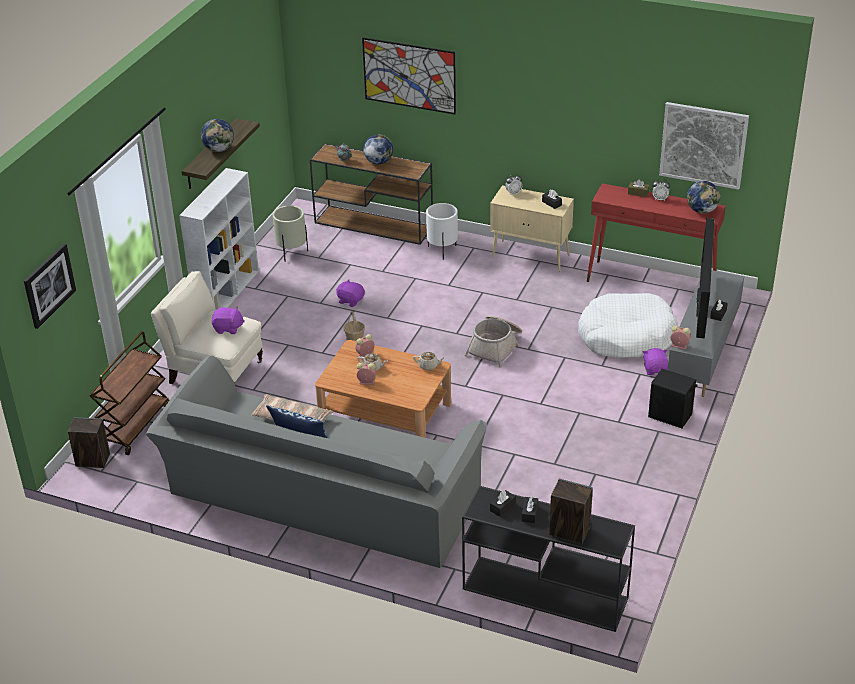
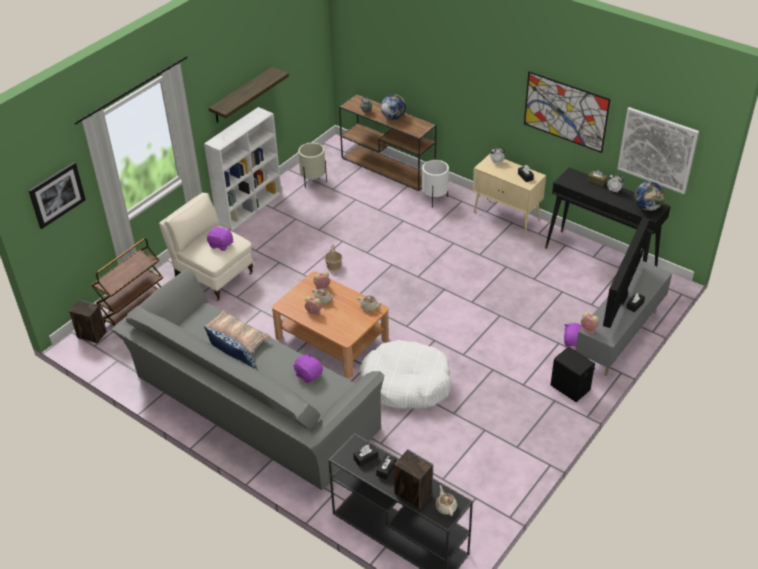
camera: 15 degrees right, 5 degrees up
(219, 149) = (246, 93): globe -> none
(350, 300) = (343, 231): purple plush toy -> purple plush toy (308, 374)
(409, 75) = (422, 49): picture -> picture (565, 111)
(495, 347) = (445, 295): basket -> none
(609, 536) = (446, 507): none -> beige teapot
(626, 336) = (559, 305): white dog bed -> white dog bed (405, 383)
(651, 283) = (600, 259): red console table -> black console table

